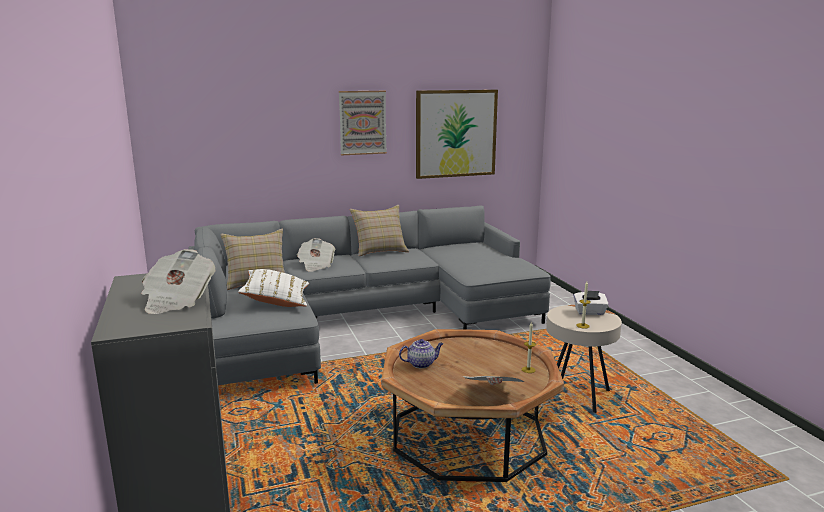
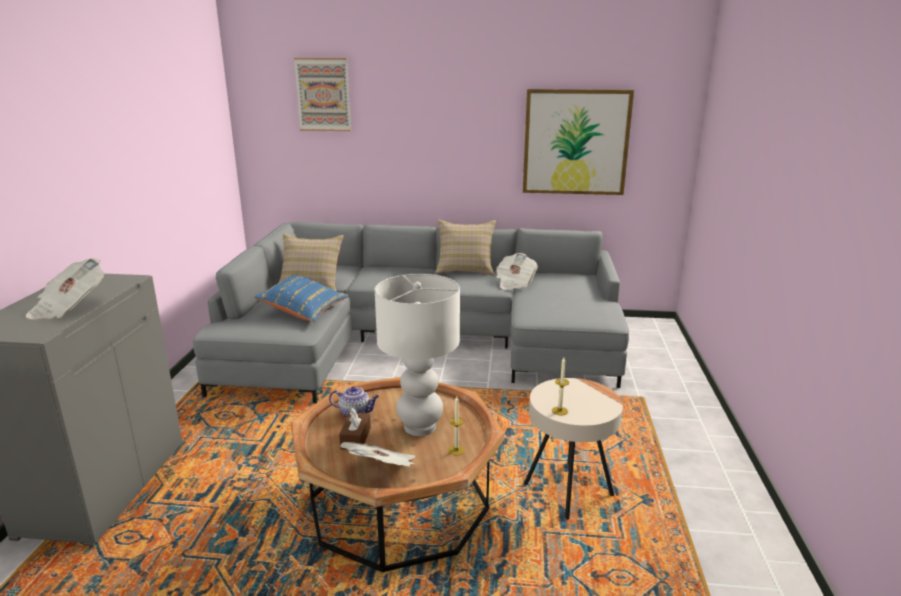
camera: 25 degrees right, 5 degrees up
(276, 301) = (303, 310): white pillow -> blue pillow
(316, 265) = (384, 277): newspaper -> newspaper (514, 283)
(362, 122) = (461, 124): picture -> picture (323, 94)
(444, 379) = (355, 438): none -> brown tissue box
(483, 361) = (420, 426): none -> white table lamp
(589, 312) = (591, 394): white tissue box -> none

